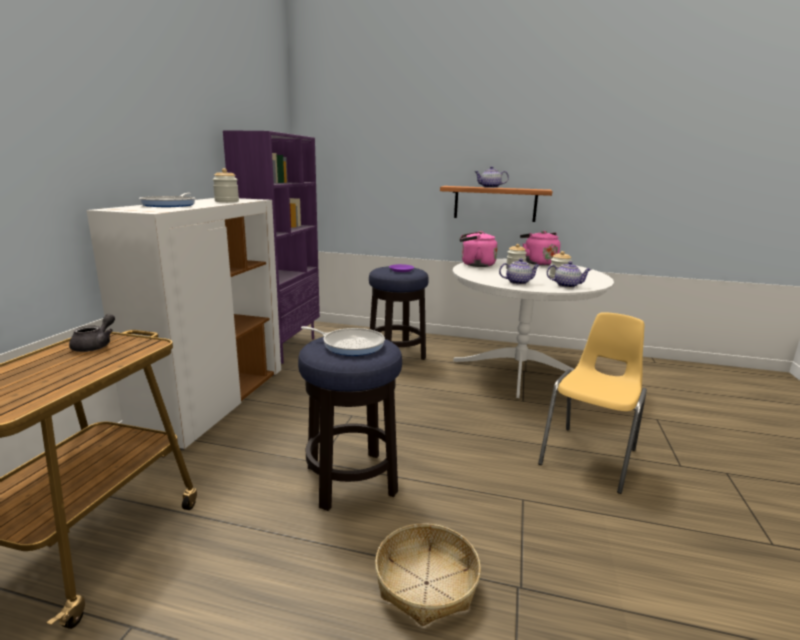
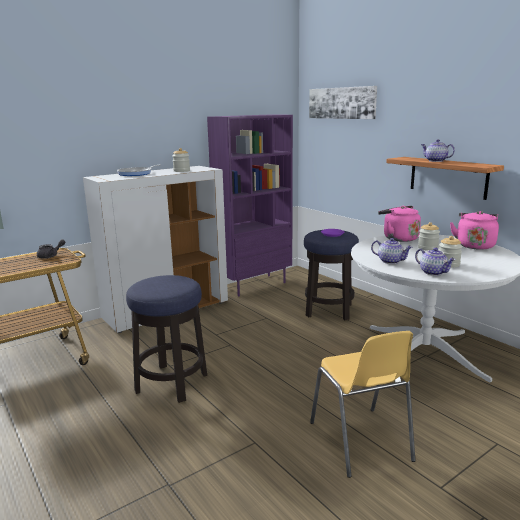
camera: 40 degrees right, 0 degrees up
(350, 345) = (163, 284): frying pan -> none
(360, 128) = (342, 103): none -> picture
(426, 583) = (127, 453): basket -> none
(590, 457) = (360, 442): yellow chair -> yellow chair turned 90 degrees clockwise

